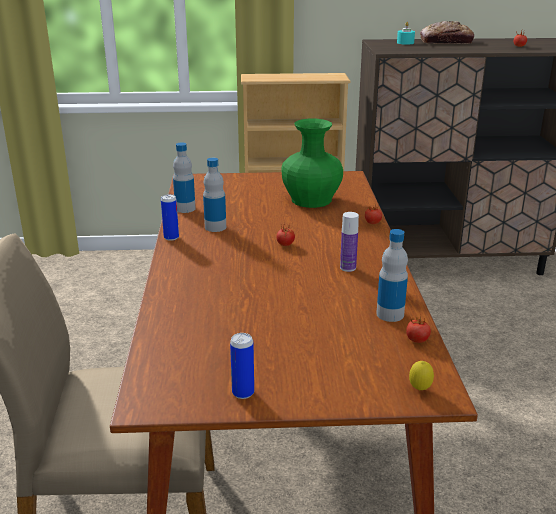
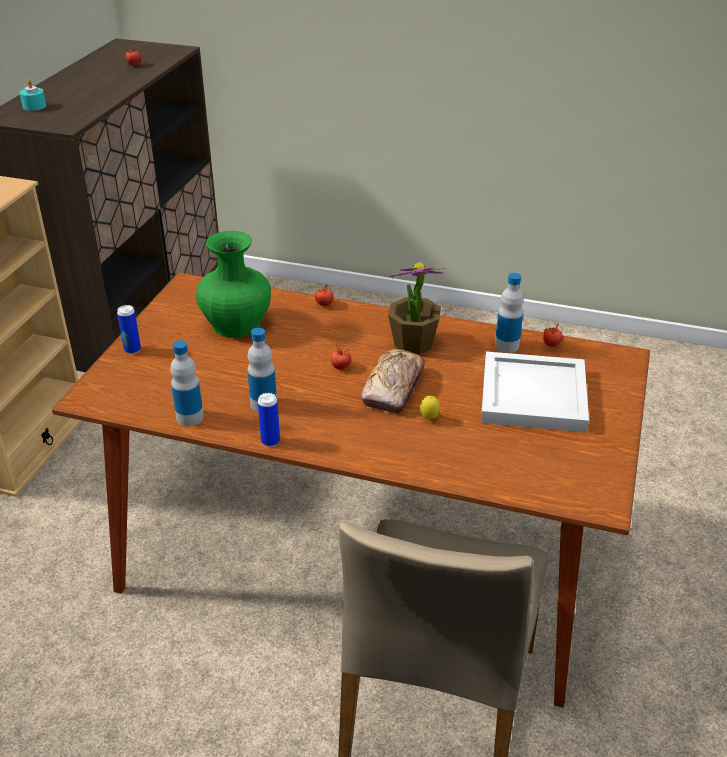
camera: 70 degrees left, 10 degrees up
(243, 393) = (600, 447): can -> can (132, 350)
(312, 341) = (535, 395): none -> white tray
(348, 268) = (413, 343): bottle -> potted plant
(419, 389) = (617, 363): lemon -> lemon (429, 419)
(446, 42) = (60, 87): bread -> bread (393, 388)

